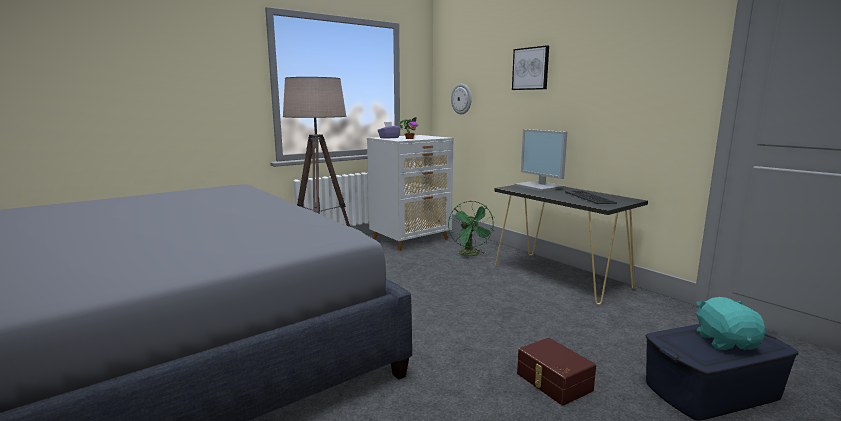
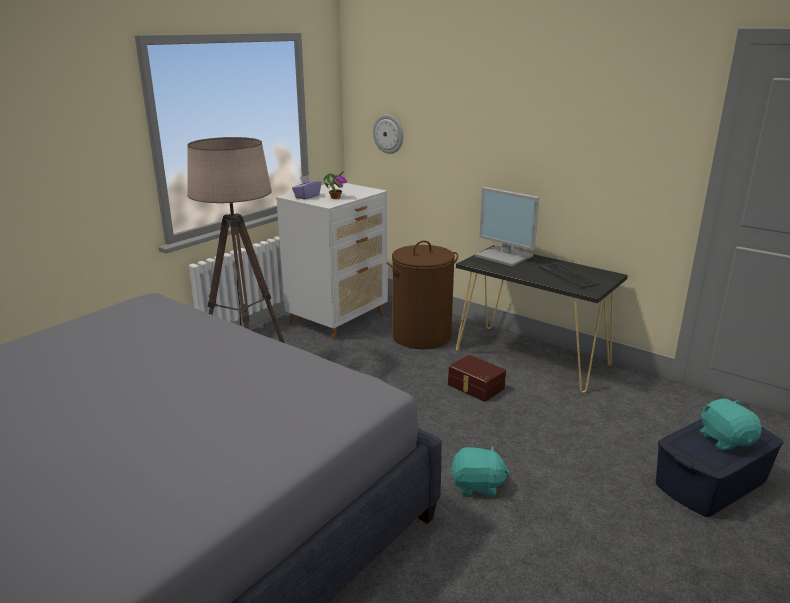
camera: 15 degrees left, 10 degrees up
(461, 358) = (477, 486): none -> turquoise plush toy
(470, 255) = (421, 336): green fan -> brown laundry basket
(530, 68) = (486, 109): picture -> none
(553, 382) = (575, 499): brown storage box -> brown storage box (475, 387)

